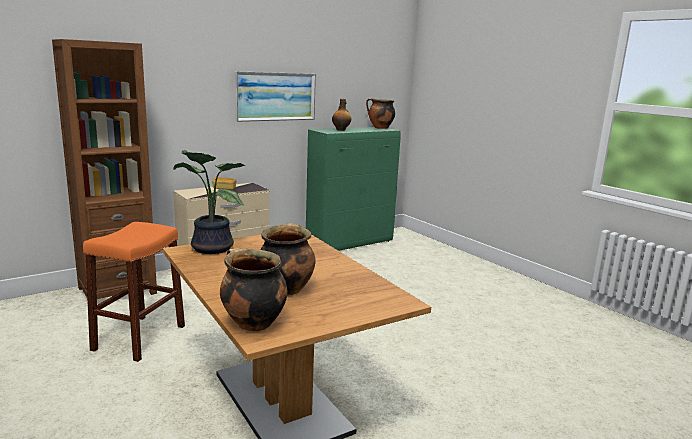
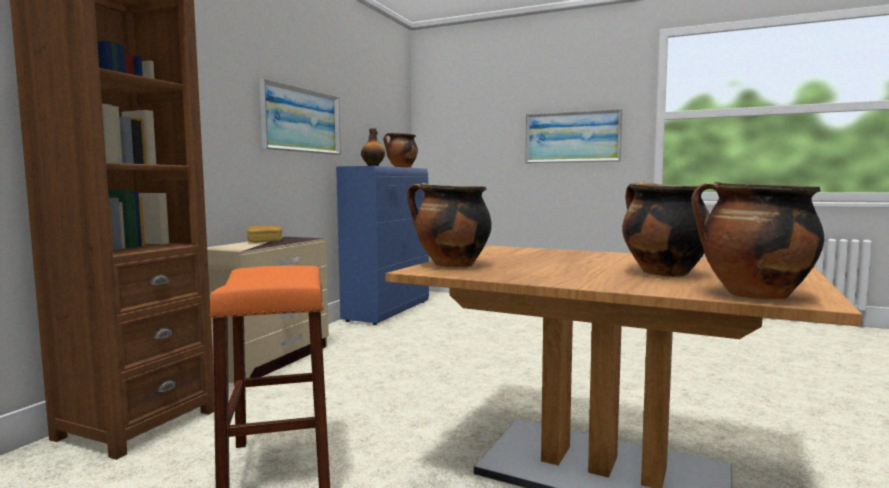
camera: 30 degrees left, 10 degrees down
(209, 248) = (450, 265): potted plant -> cooking pot
(350, 243) = (388, 311): green cabinet -> blue cabinet
(530, 115) = (572, 137): none -> picture

